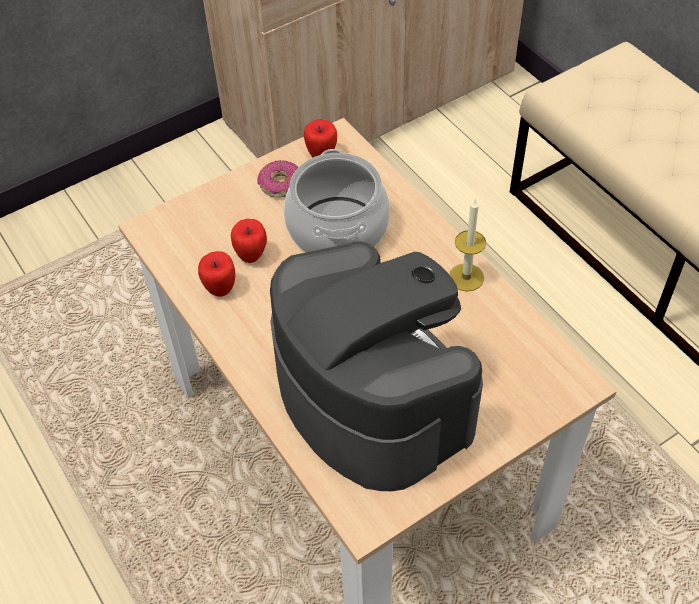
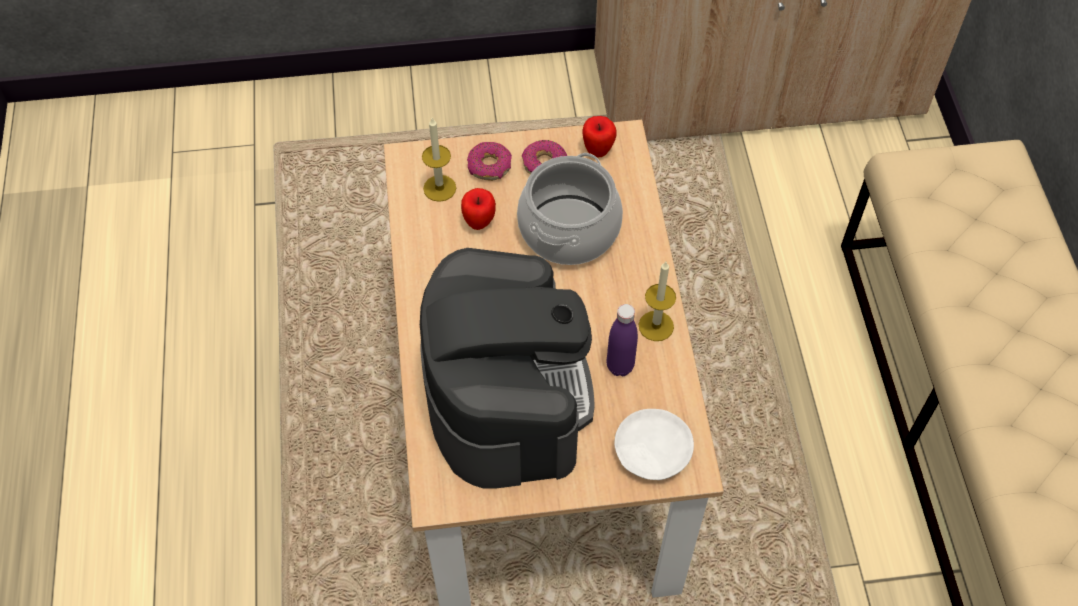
camera: 25 degrees right, 5 degrees up
(195, 241) = (439, 188): none -> candle
(220, 289) = (436, 242): apple -> none
(232, 205) = (490, 166): none -> donut
(457, 324) = (620, 366): none -> purple bottle
(533, 384) = (651, 450): none -> white plate

